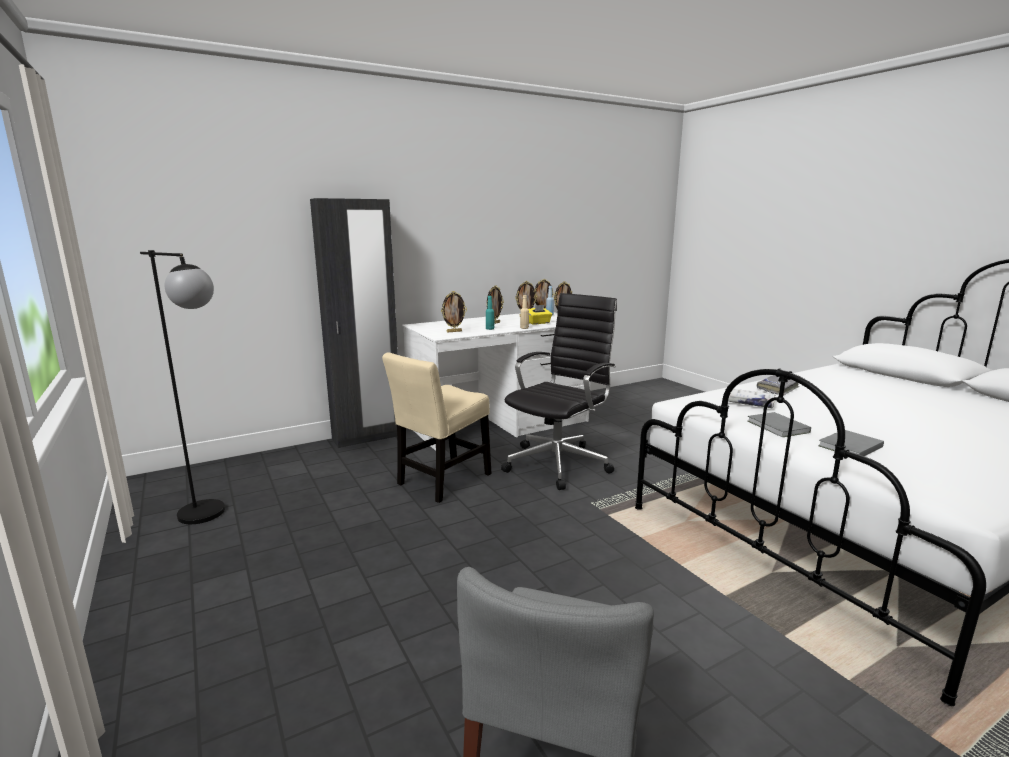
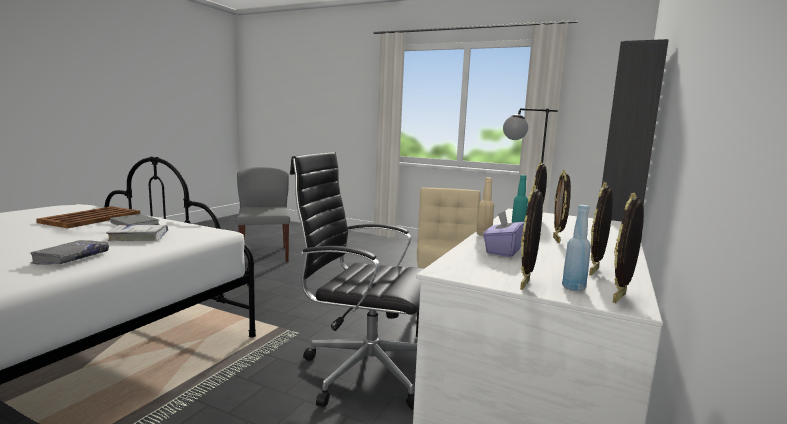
camera: 145 degrees right, 5 degrees down
(538, 323) = (503, 251): yellow tissue box -> purple tissue box
(559, 463) = (365, 370): black office chair -> black office chair turned 105 degrees clockwise
(848, 446) = (92, 218): grey book -> brown tray

